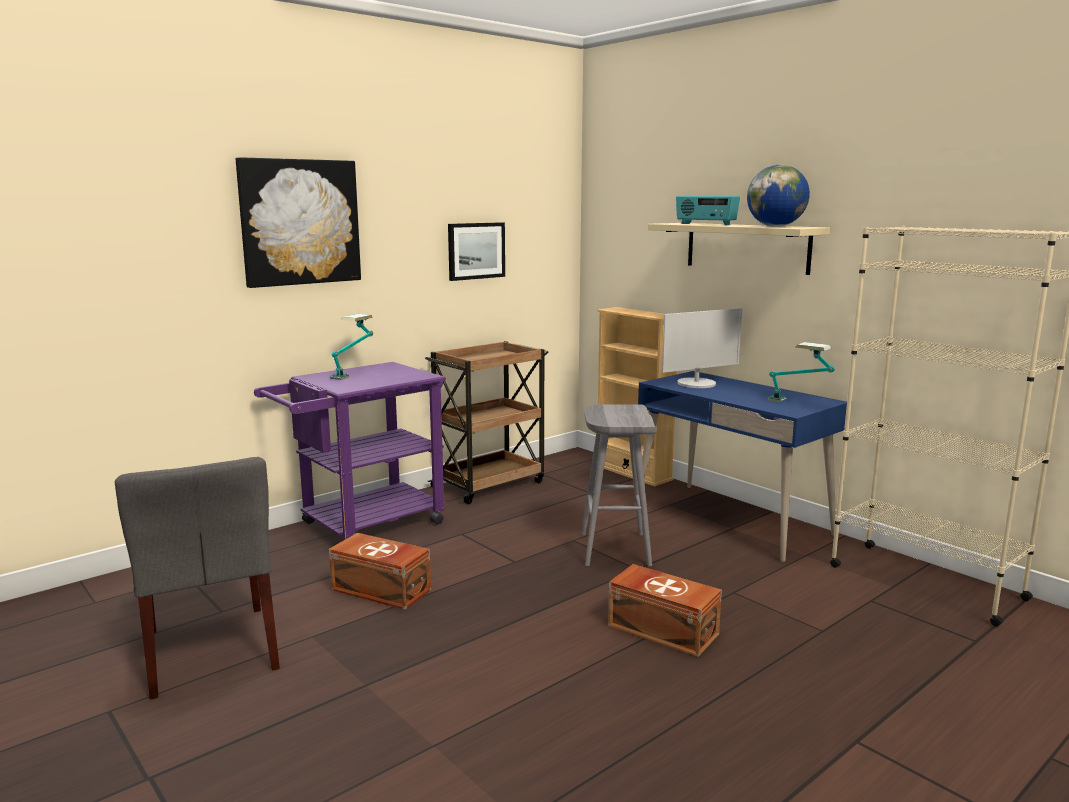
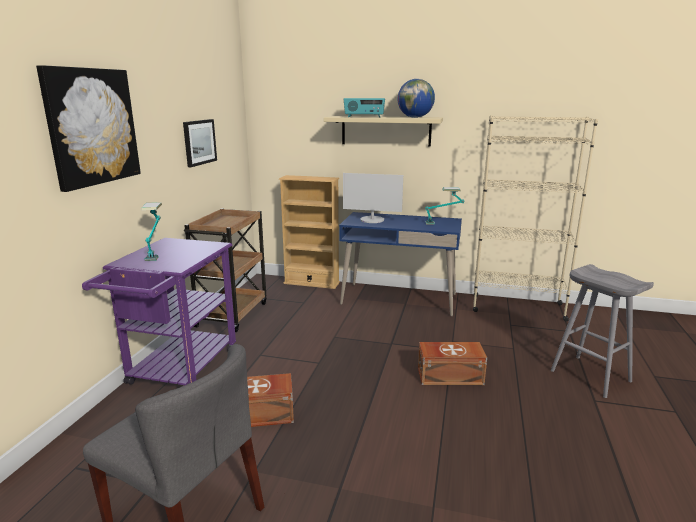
camera: 35 degrees left, 5 degrees up
(614, 548) = (363, 335): grey stool -> grey stool (589, 376)
(697, 383) = (372, 220): monitor -> monitor turned 75 degrees clockwise

